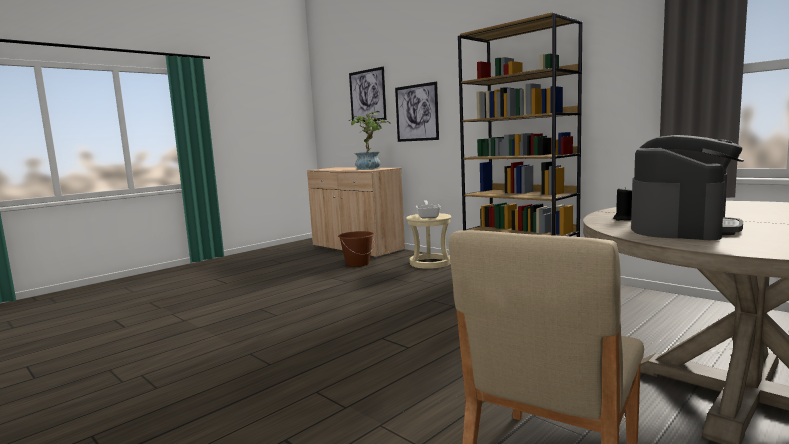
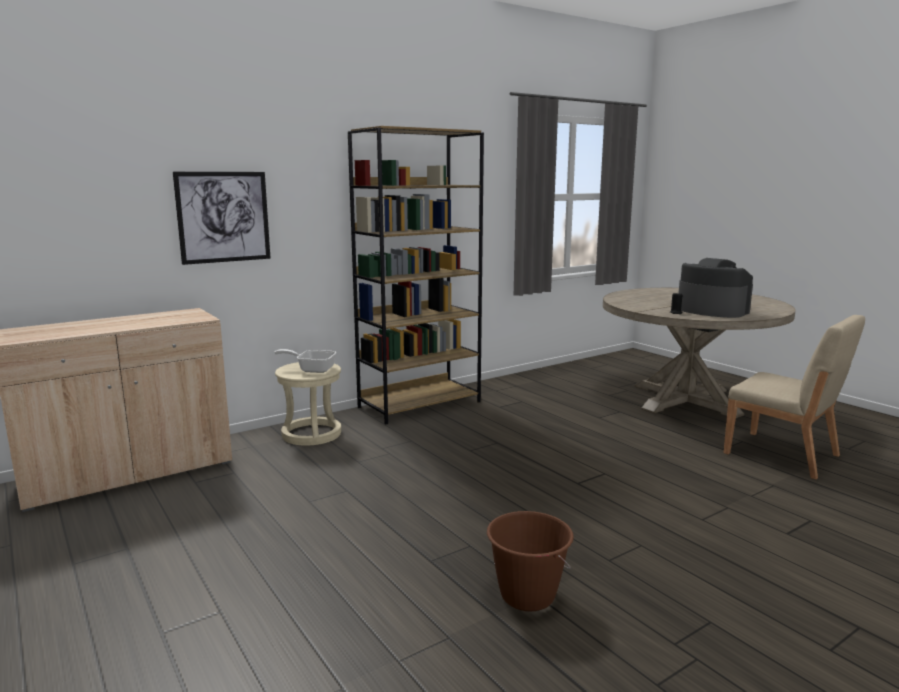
camera: 80 degrees left, 5 degrees up
(357, 264) = (247, 478): brown bucket -> brown bucket (527, 595)
(367, 96) = (90, 178): picture -> none
(371, 168) = (163, 317): potted plant -> none

